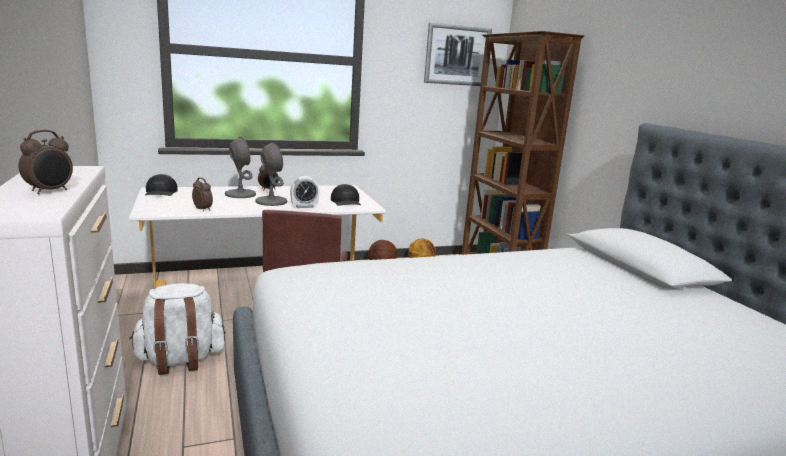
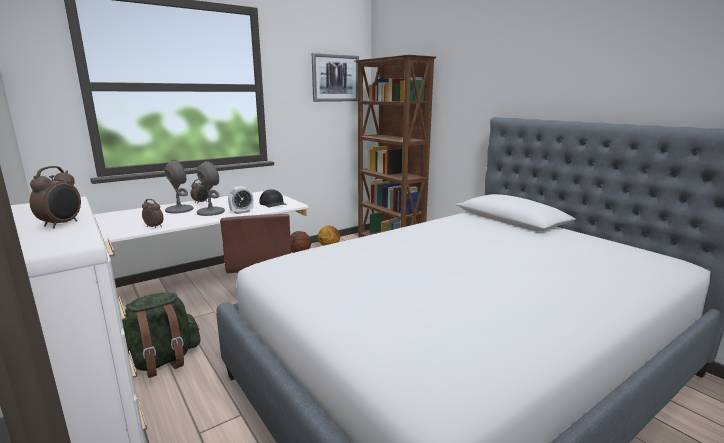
camera: 15 degrees left, 0 degrees up
(160, 192) = (103, 217): black cap -> none
(180, 360) = (161, 361): white backpack -> green backpack

